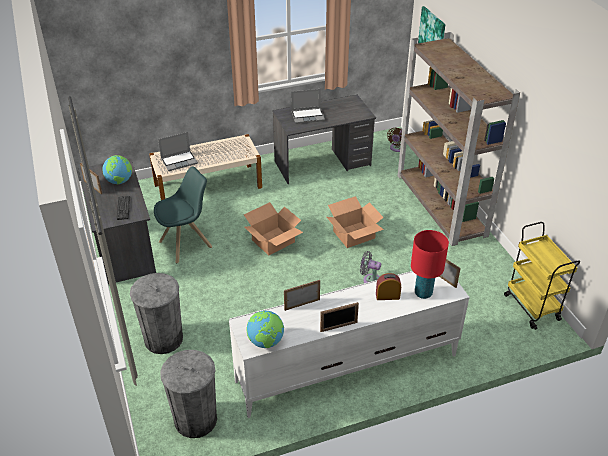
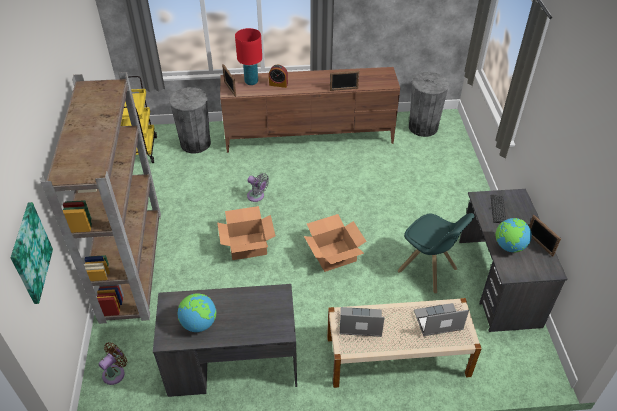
camera: 165 degrees left, 5 degrees up
(163, 339) = (448, 181): grey trash can -> grey trash can (195, 143)
(186, 244) = (428, 270): turquoise chair -> turquoise chair turned 120 degrees counterclockwise
(266, 342) = (376, 73): globe -> globe (199, 323)
(308, 116) = (249, 315): laptop -> laptop (360, 323)
(338, 327) = (323, 73): picture frame -> none
(346, 369) = (309, 136): white cabinet -> brown cabinet

